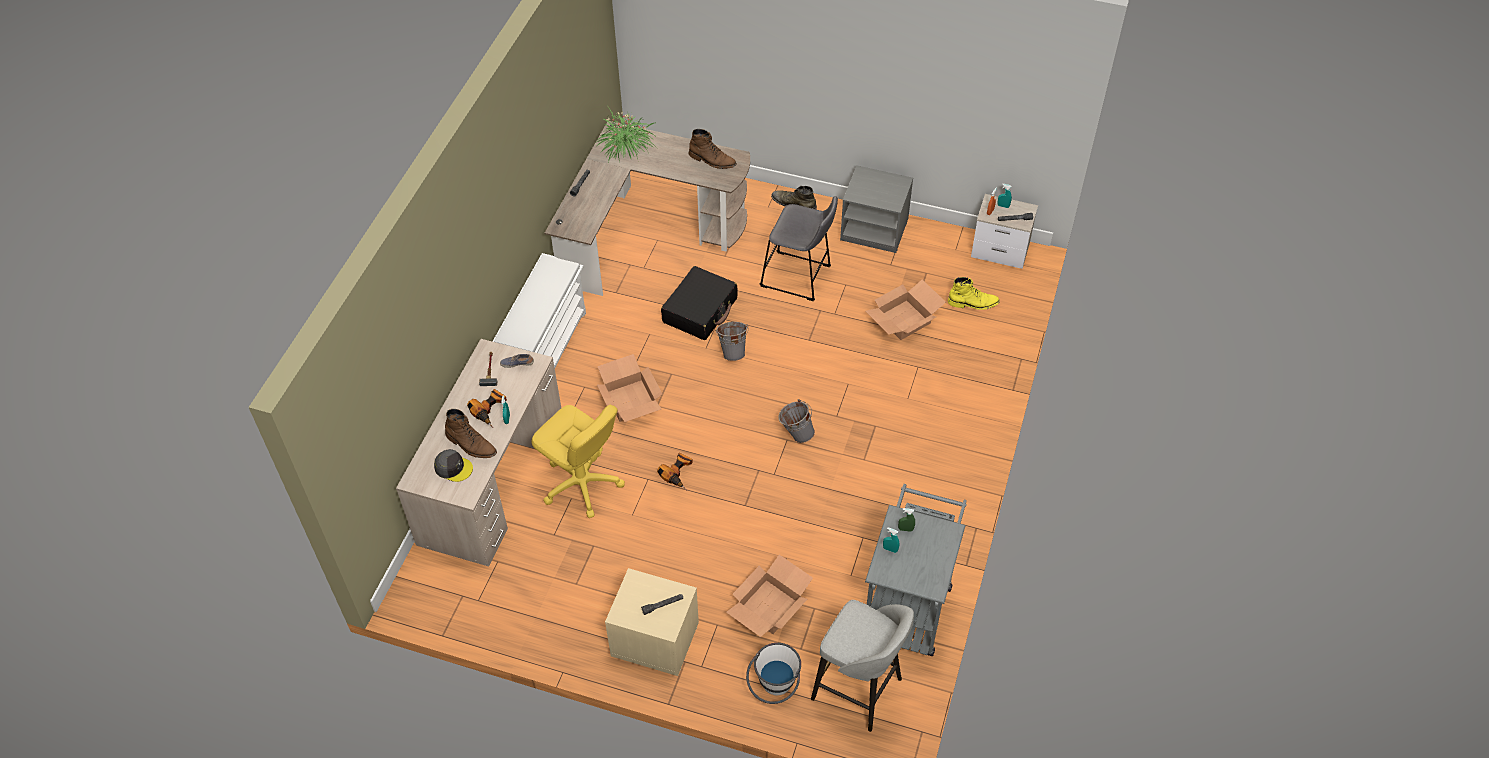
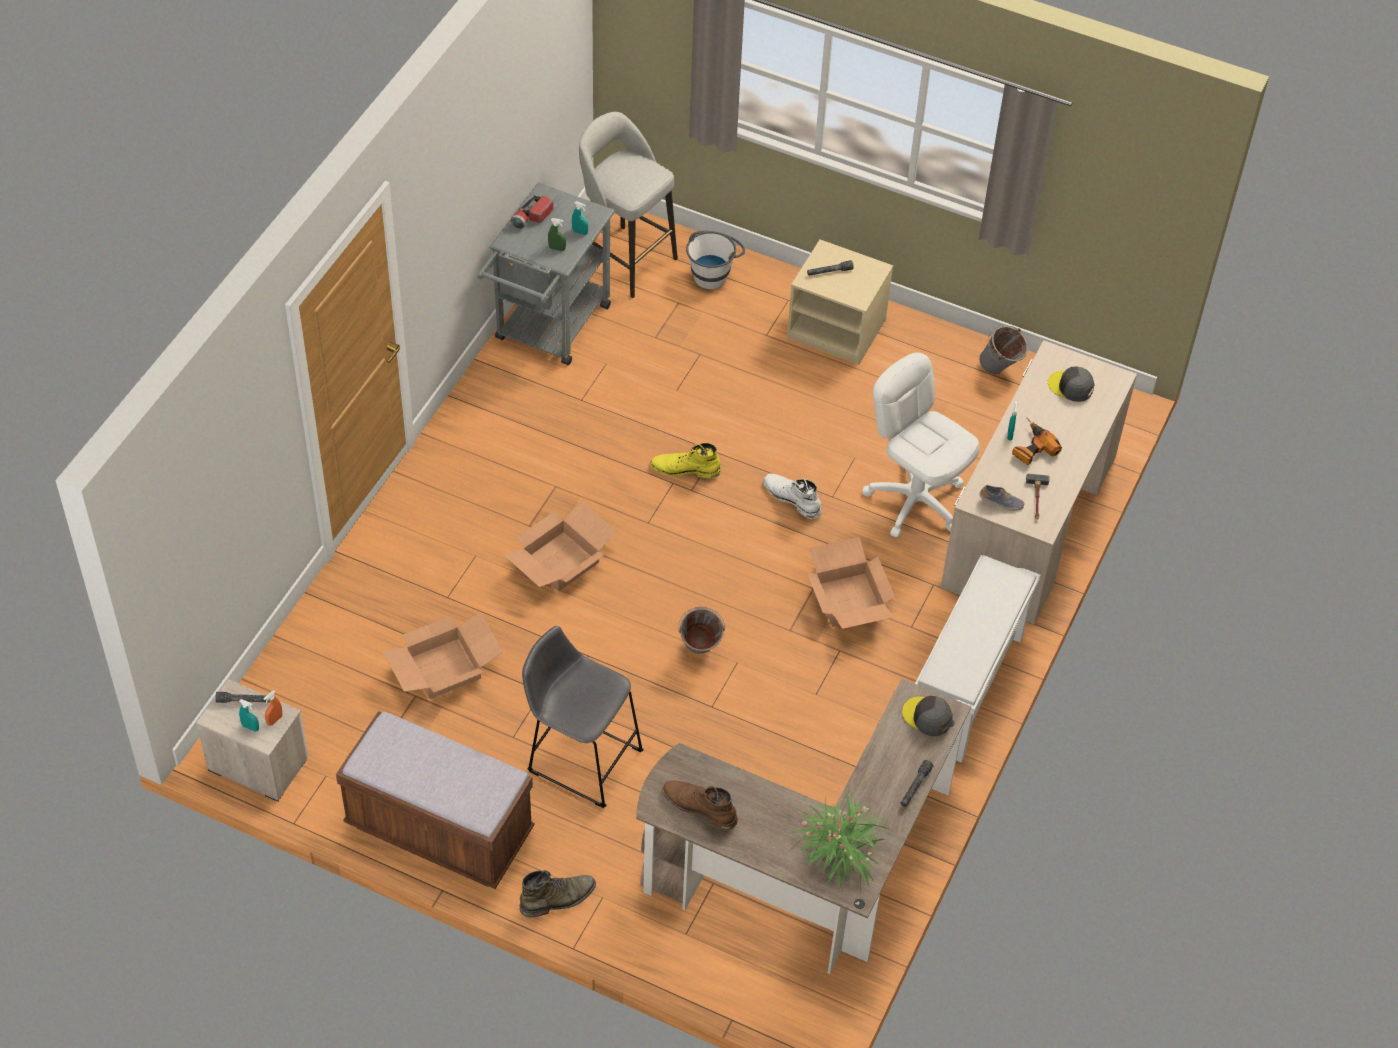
camera: 175 degrees left, 0 degrees up
(471, 444) = (1052, 410): brown boot -> none
(573, 222) = (927, 717): none -> grey cap
(582, 484) = (915, 500): yellow office chair -> white office chair
(679, 473) = (792, 498): power drill -> white boot
(700, 310) = (737, 722): black suitcase -> none
(769, 605) = (705, 345): cardboard box -> cardboard box (561, 562)
(794, 203) = (558, 898): green boot -> green boot turned 60 degrees counterclockwise
(796, 434) = (635, 528): grey bucket -> grey bucket (1000, 369)
(875, 229) = (439, 829): grey nightstand -> brown bench
(937, 559) = (532, 217): none -> flashlight
(973, 303) = (334, 682): yellow boot -> yellow boot (685, 469)

